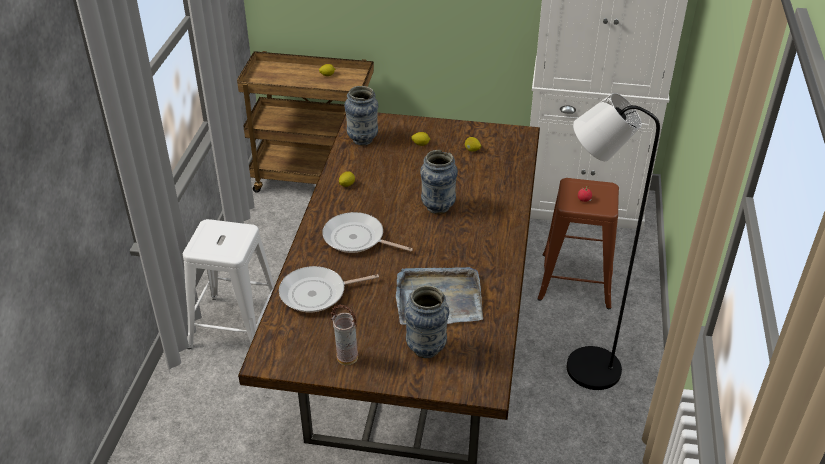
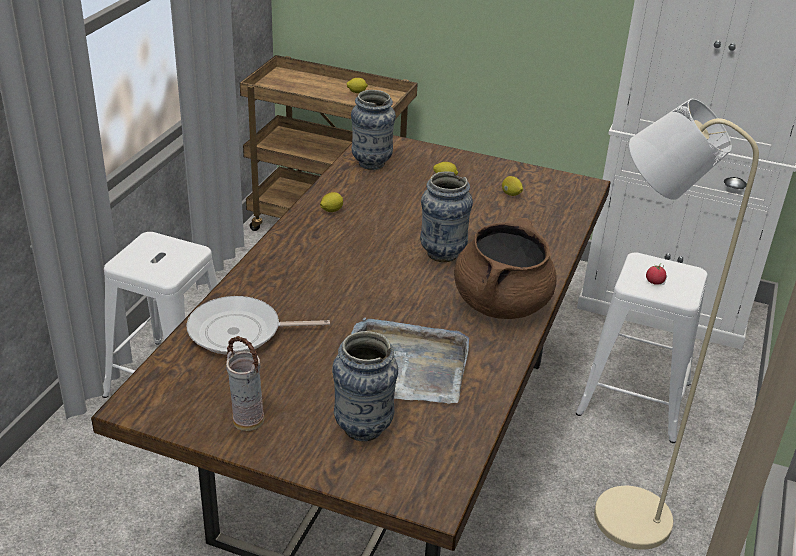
camera: 10 degrees right, 5 degrees down
(357, 239) = (320, 274): frying pan -> none
(490, 239) = (501, 303): none -> brown cooking pot
(575, 280) = (634, 398): brown stool -> white stool
(582, 368) = (617, 514): black floor lamp -> beige floor lamp

